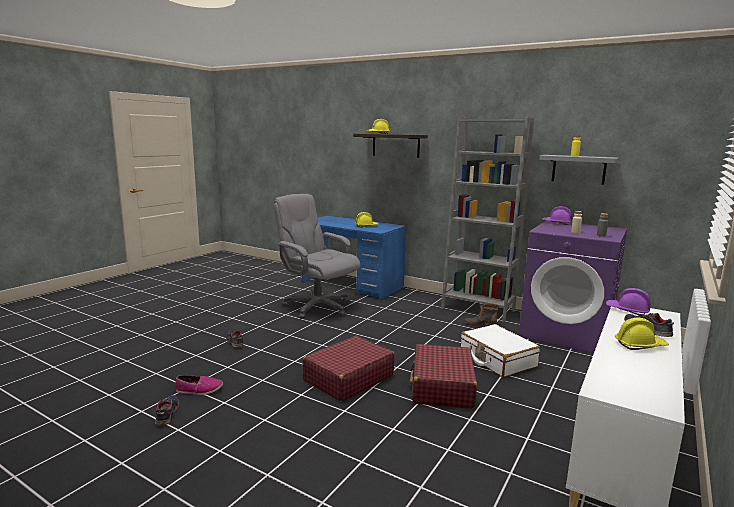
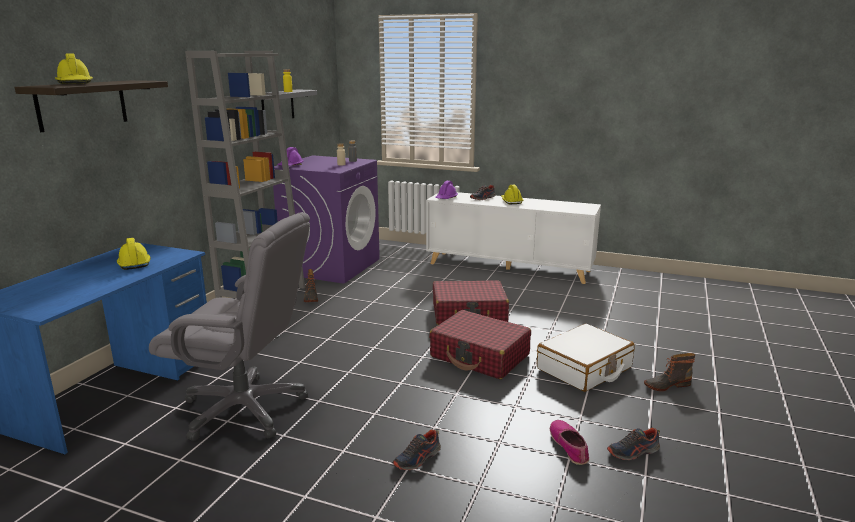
camera: 100 degrees left, 5 degrees up
(235, 472) = (666, 385): none -> boot
(317, 307) = (245, 409): grey office chair -> grey office chair turned 105 degrees counterclockwise
(497, 359) = (402, 293): white suitcase -> white suitcase (584, 368)

